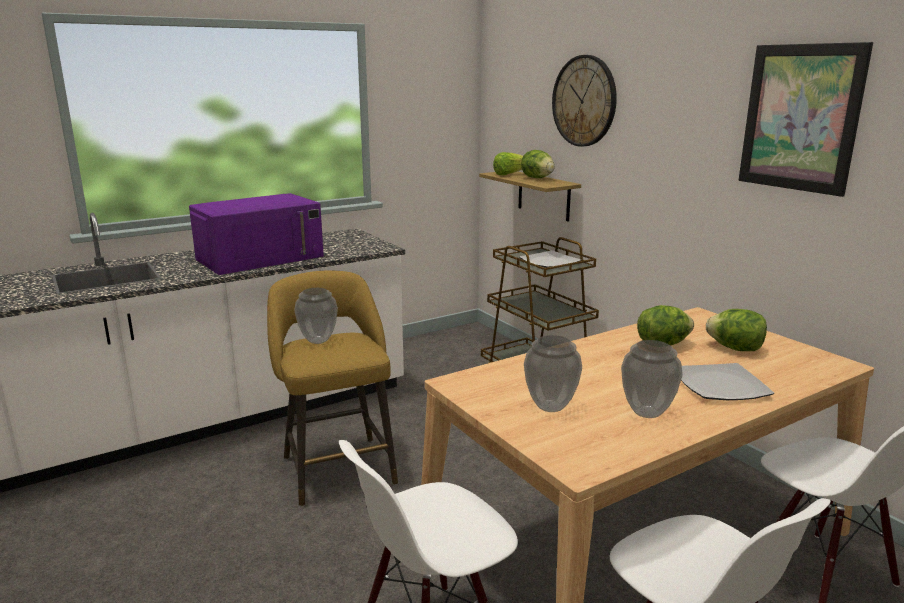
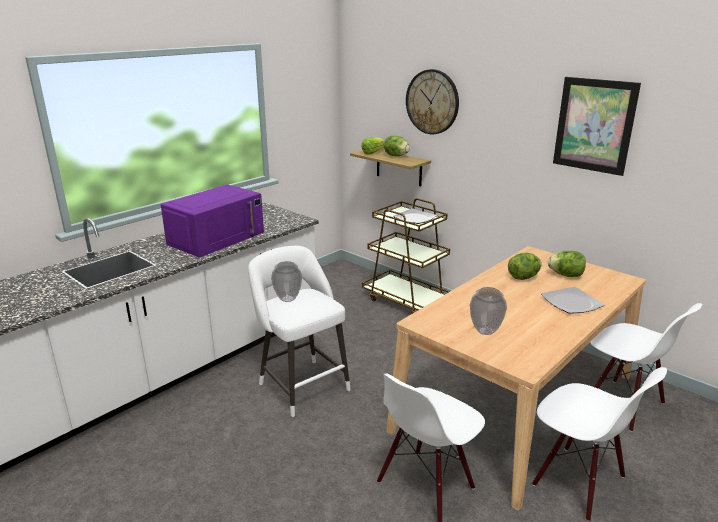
camera: 15 degrees left, 5 degrees up
(337, 467) = (301, 385): yellow stool -> white stool
(646, 412) = (541, 327): vase -> none

